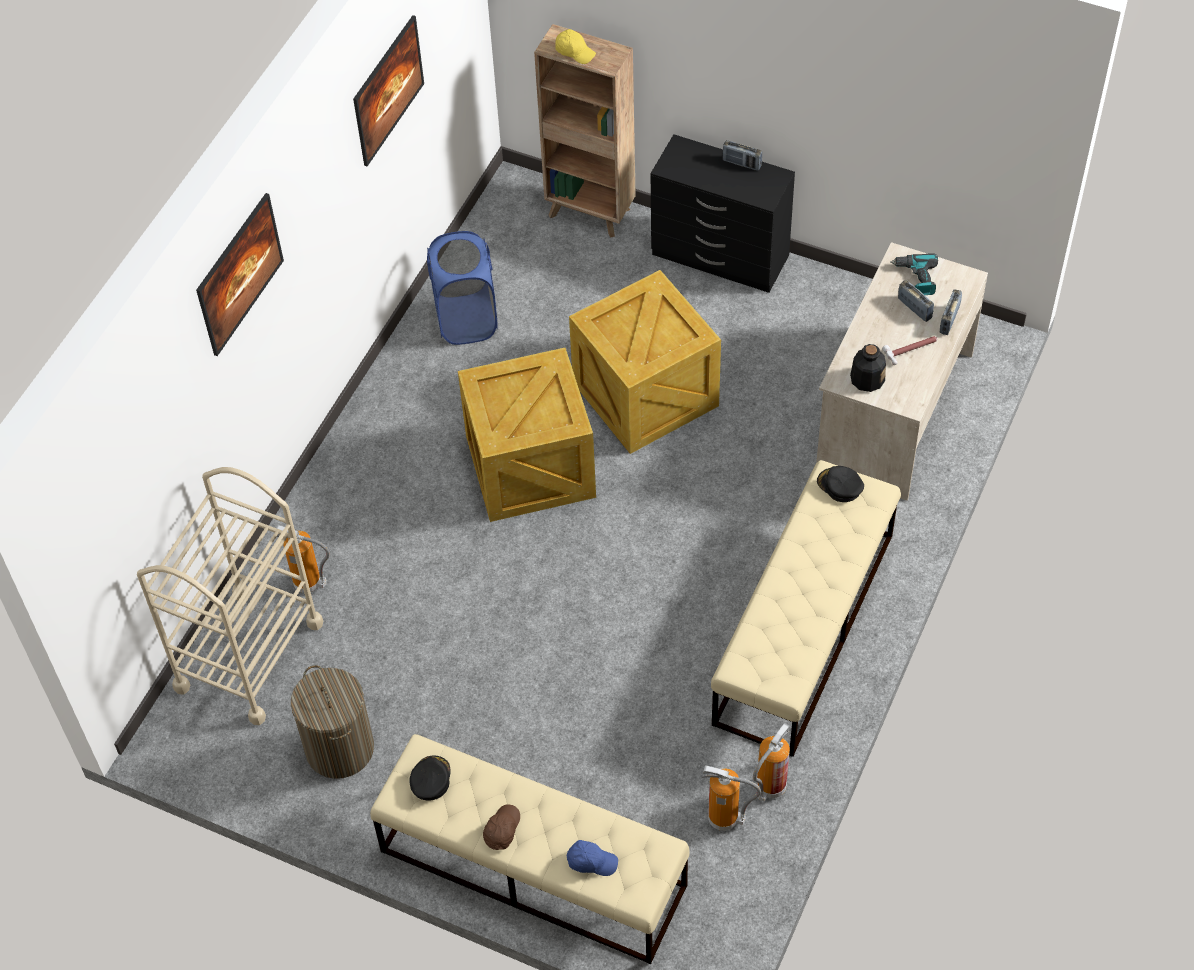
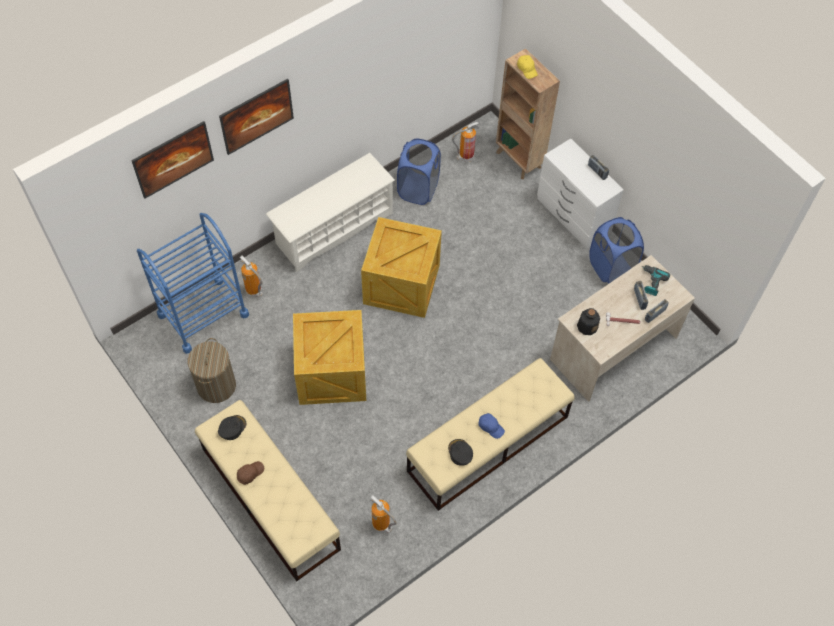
camera: 25 degrees right, 5 degrees up
(249, 655) = (203, 314): beige cart -> blue cart
(373, 434) = (334, 228): none -> white shoe rack
(390, 107) = (403, 58): picture -> picture (176, 168)
(591, 861) = (283, 514): blue cap -> blue cap (490, 427)
(646, 392) = (486, 273): crate -> crate (332, 372)
(720, 256) = (573, 216): black dresser -> white dresser
(770, 788) = (415, 521): fire extinguisher -> fire extinguisher (465, 157)
(819, 301) = (611, 267): none -> blue laundry basket
(840, 486) = (541, 378): black cap -> black cap (460, 453)

